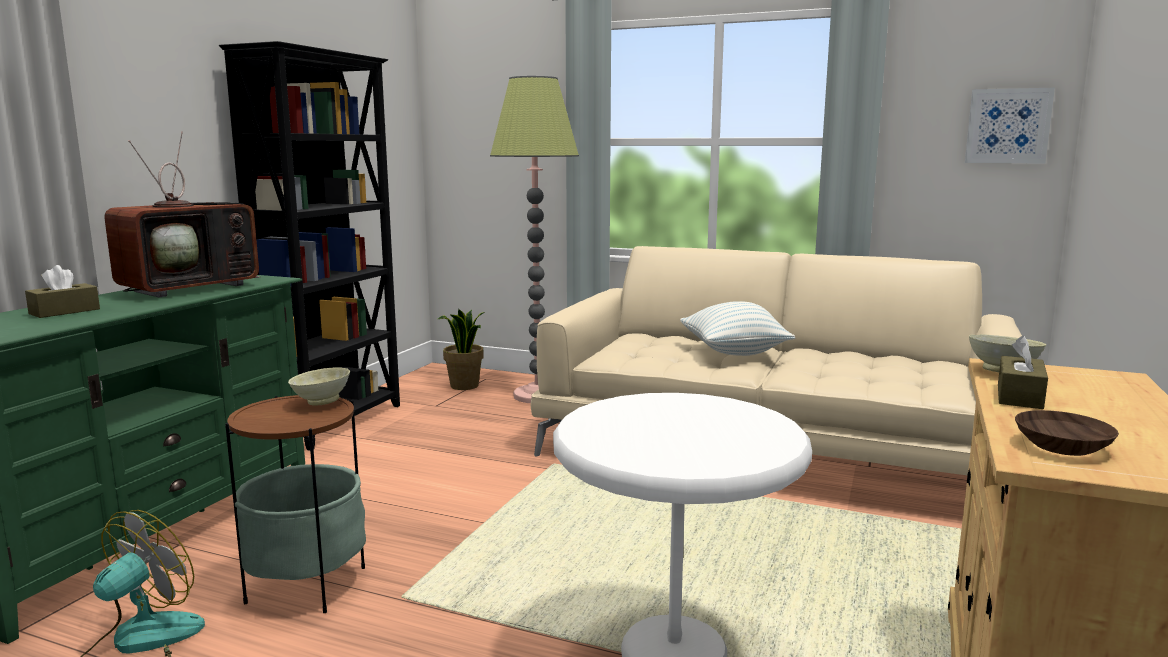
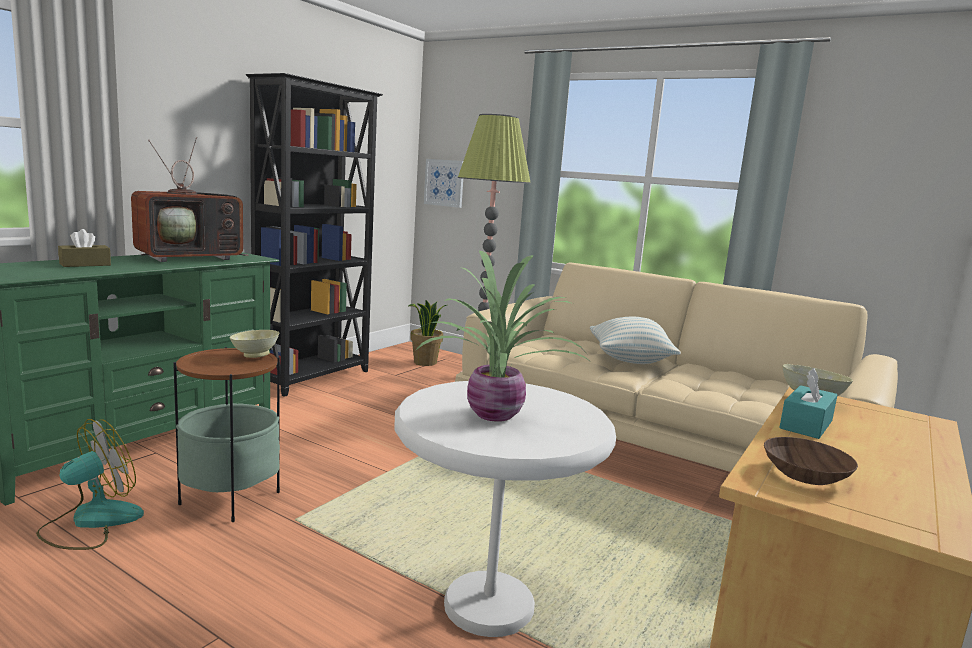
camera: 10 degrees right, 0 degrees up
(672, 431) = (497, 414): none -> potted plant
(1008, 126) = (913, 184): picture -> picture (444, 183)
(1019, 396) = (806, 424): brown tissue box -> turquoise tissue box

